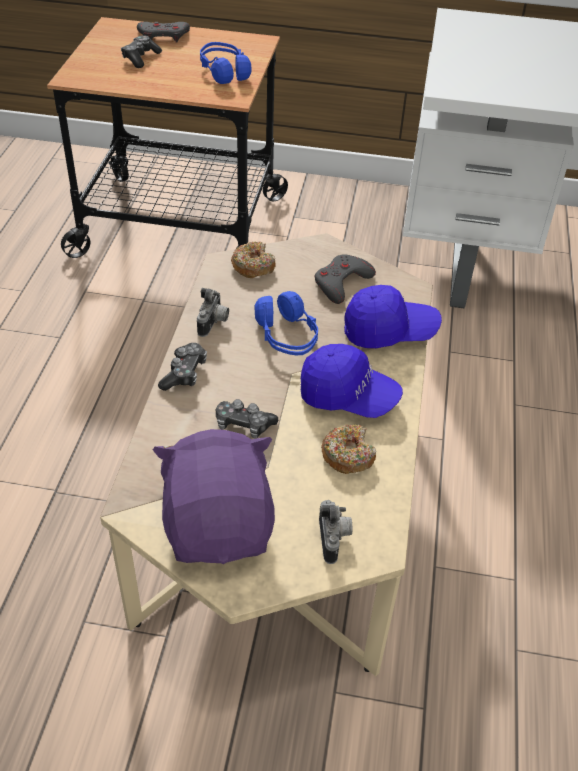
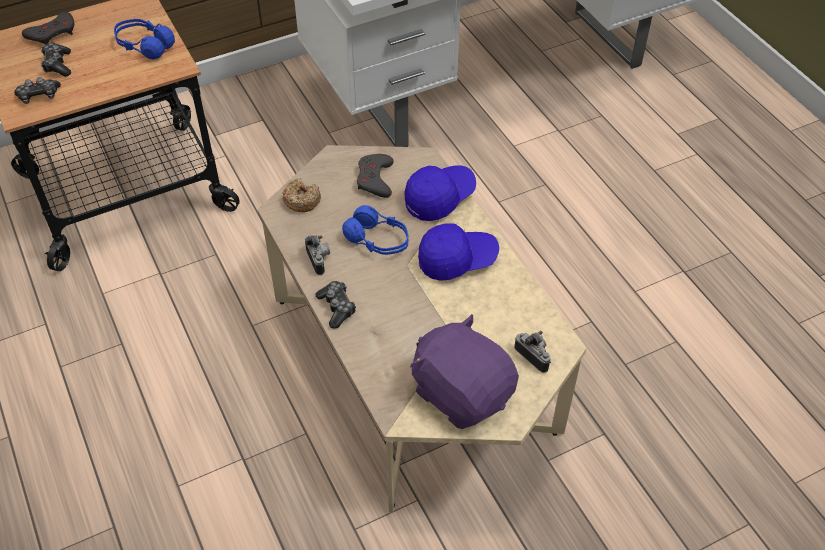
camera: 35 degrees left, 5 degrees up
(243, 425) = (411, 319): game controller -> game controller (39, 96)
(348, 455) = (493, 299): donut -> none

